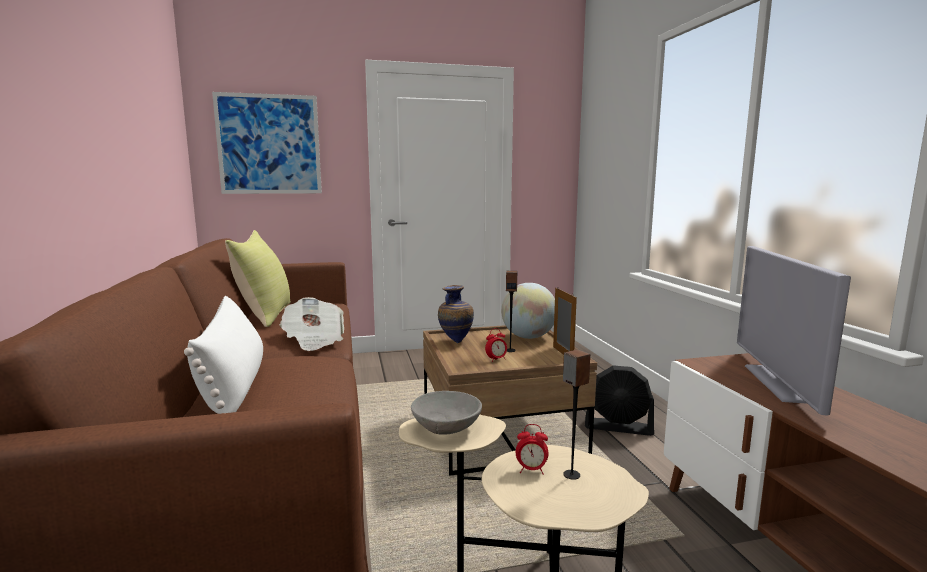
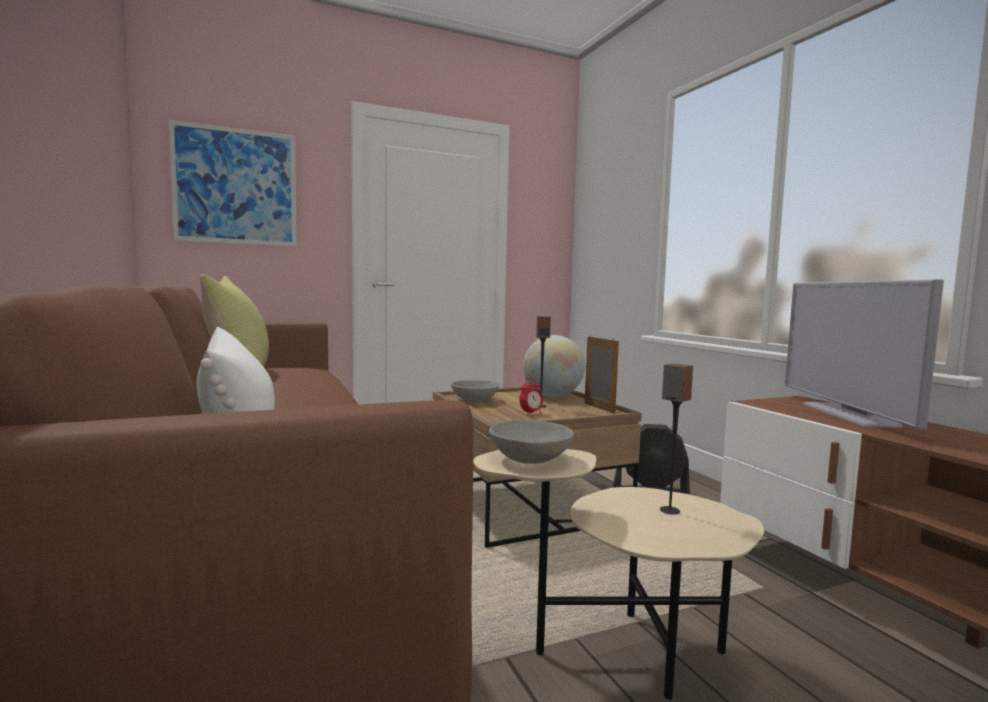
camera: 10 degrees left, 5 degrees down
(314, 340) = (314, 395): newspaper -> none
(455, 341) = (474, 400): vase -> grey bowl
(531, 470) = (623, 509): alarm clock -> none

